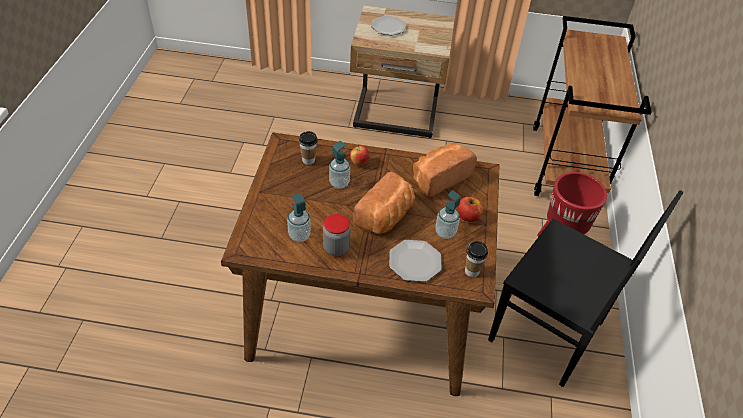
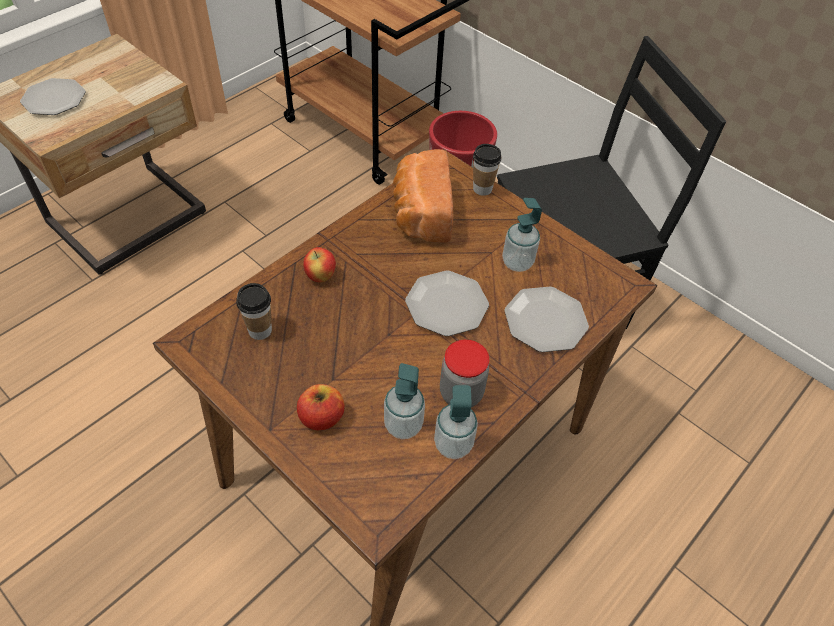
camera: 55 degrees left, 5 degrees up
(339, 183) = (339, 320): soap dispenser -> soap dispenser (453, 444)
(386, 217) = (446, 306): bread -> plate
(468, 216) = (507, 226): apple -> apple (321, 417)
(472, 271) = (597, 275): cup -> cup (482, 189)

